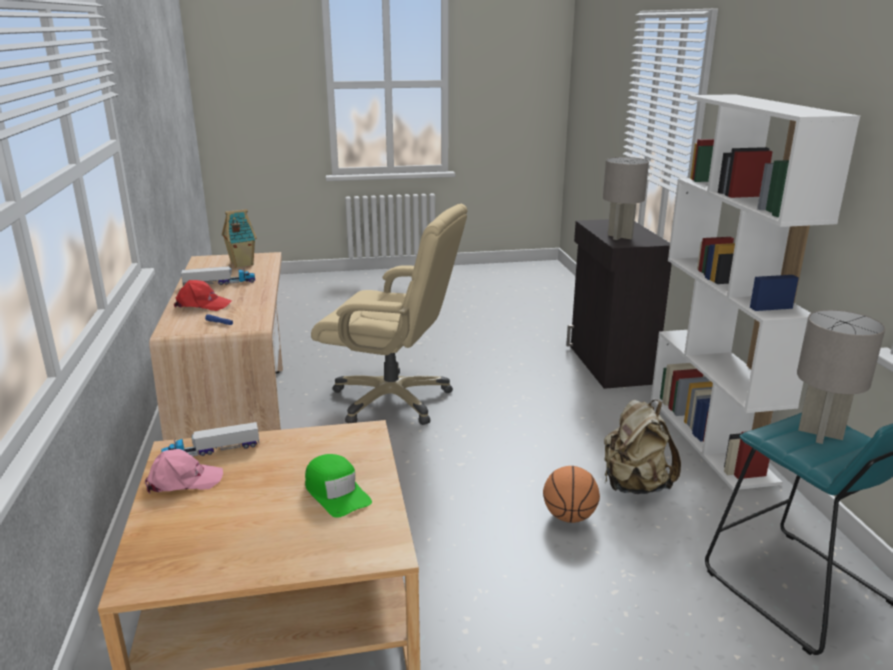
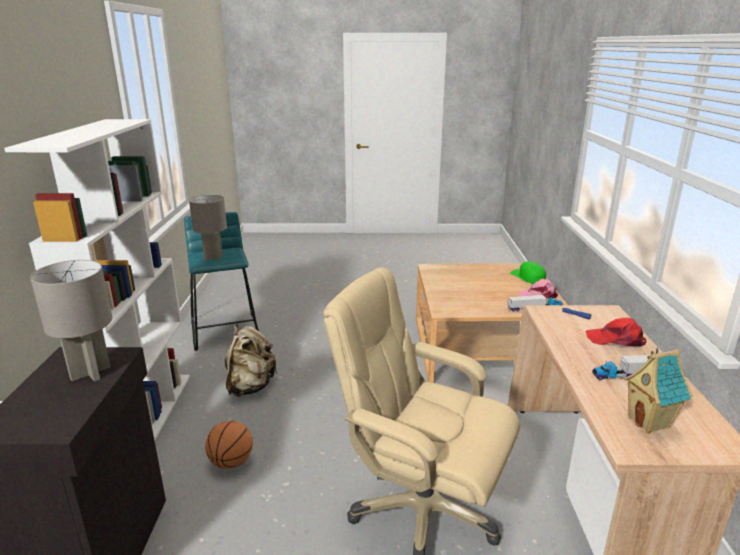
camera: 170 degrees left, 0 degrees up
(336, 492) = (455, 285): green cap -> green cap (528, 277)
(569, 517) = (311, 372): basketball -> basketball (231, 462)

